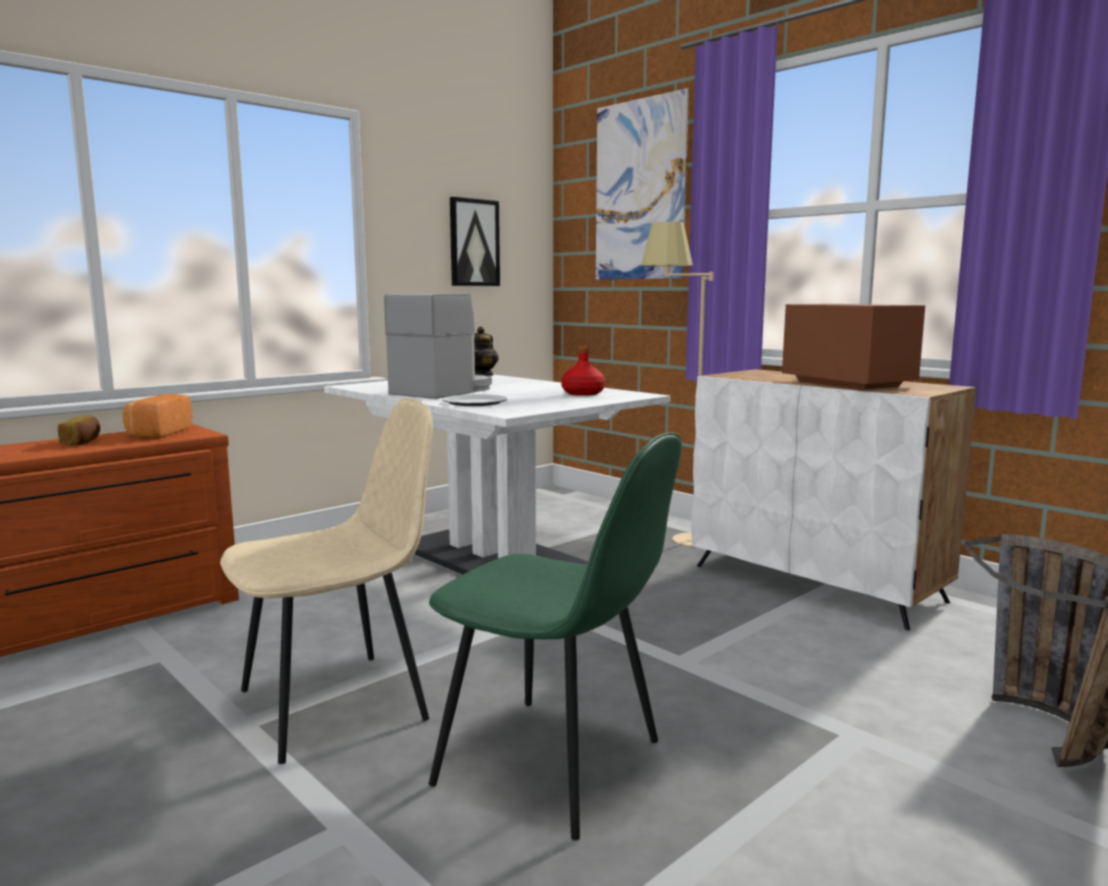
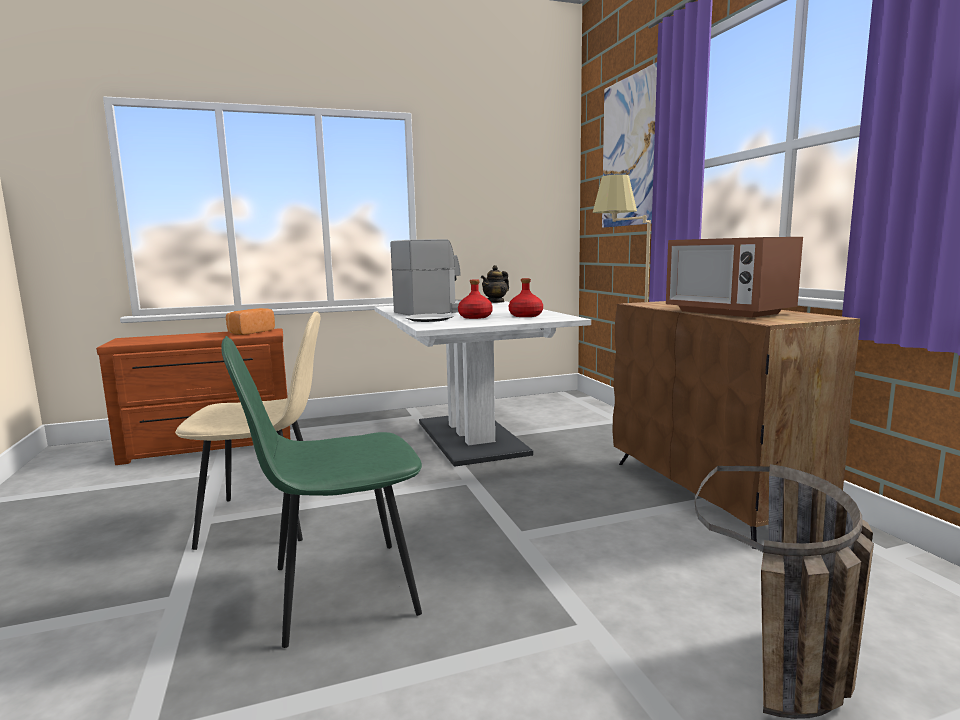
camera: 25 degrees right, 0 degrees up
(82, 442) = (202, 335): bread -> none
(474, 243) = (506, 203): picture -> none
(525, 397) = (475, 317): none -> red bottle
(554, 764) = (339, 591): green chair -> green chair turned 105 degrees clockwise
(817, 583) = (711, 493): white cabinet -> brown cabinet
(847, 384) = (727, 312): microwave -> microwave turned 150 degrees clockwise

